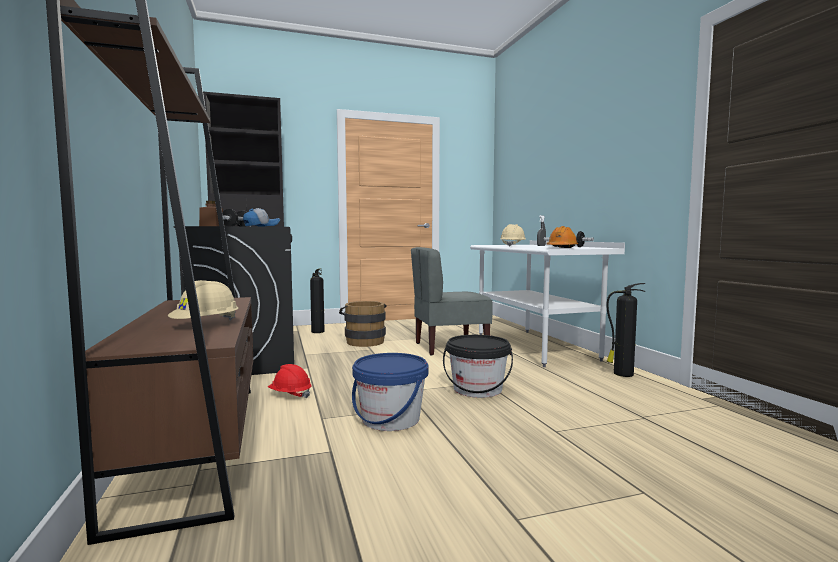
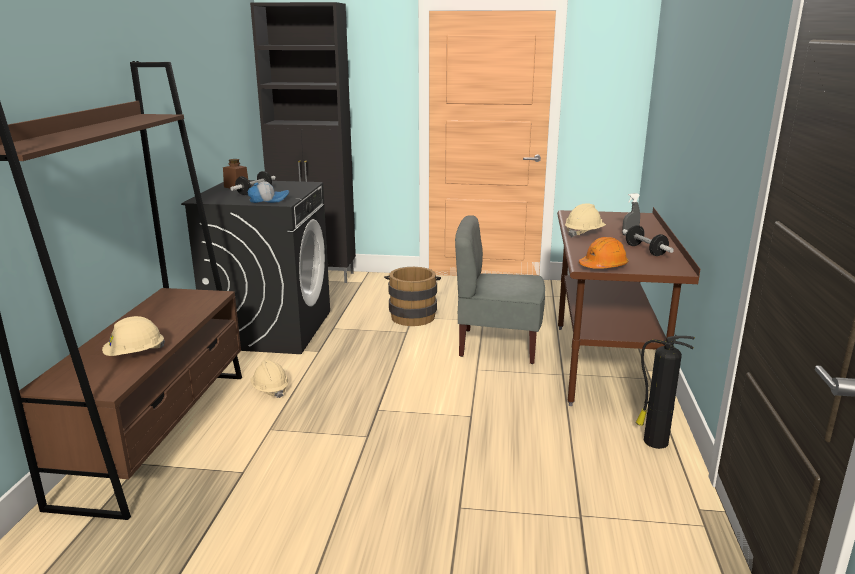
camera: 25 degrees right, 15 degrees up
(290, 395) = (270, 390): red hard hat -> beige hard hat
(317, 331) = (380, 288): fire extinguisher -> none
(390, 419) = (324, 447): blue bucket -> none
(477, 389) = (450, 425): black bucket -> none
(535, 347) = (604, 365): white desk -> brown desk

